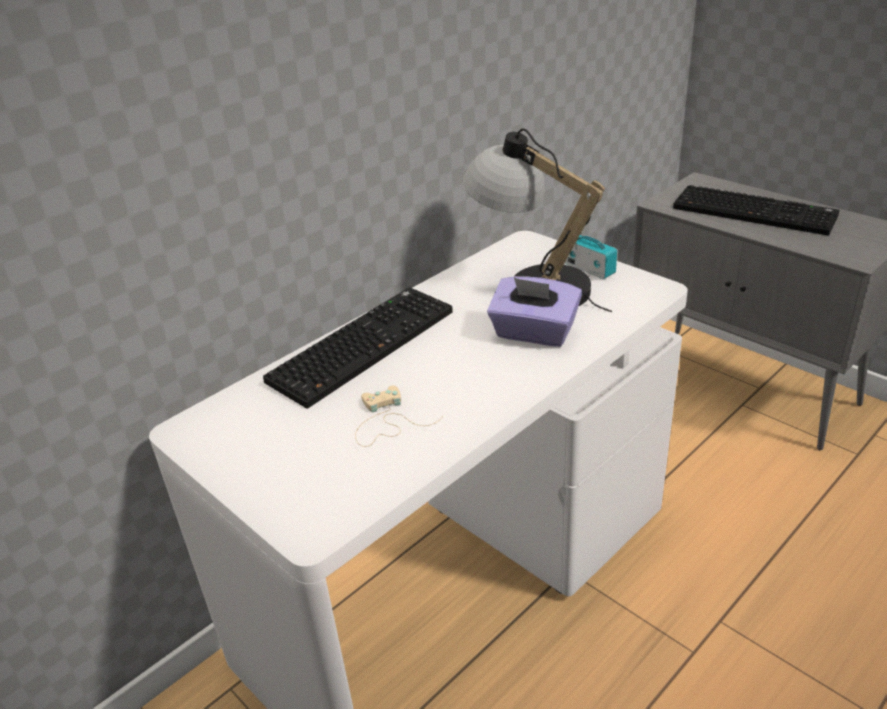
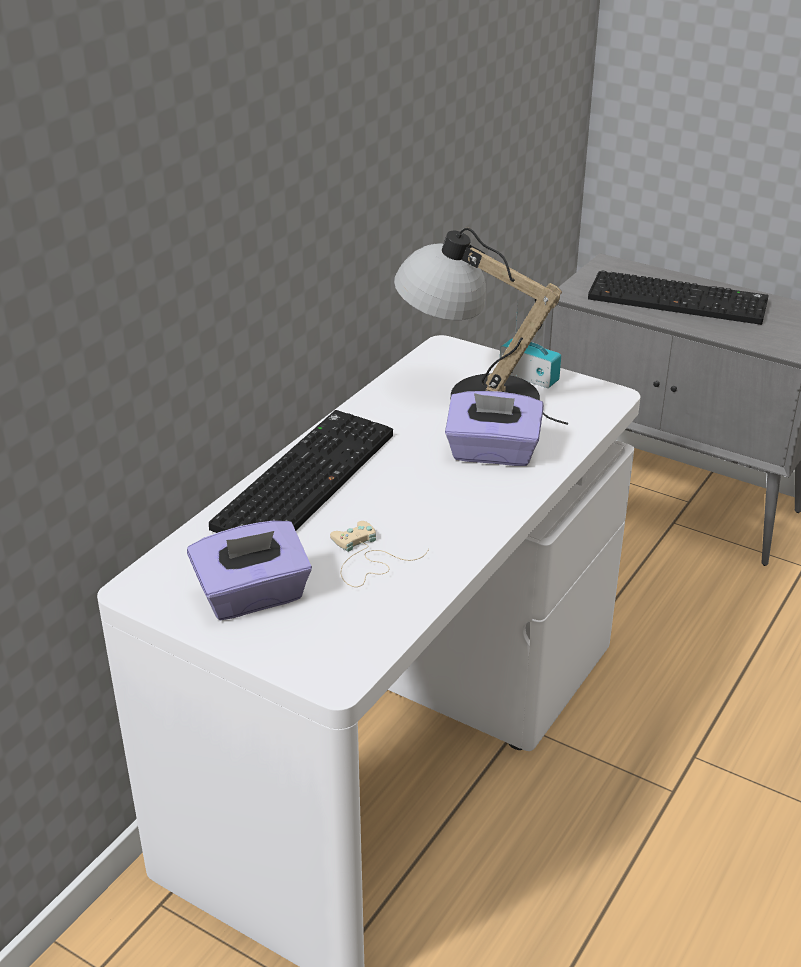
camera: 15 degrees left, 0 degrees up
(274, 446) = (253, 597): none -> purple tissue box

